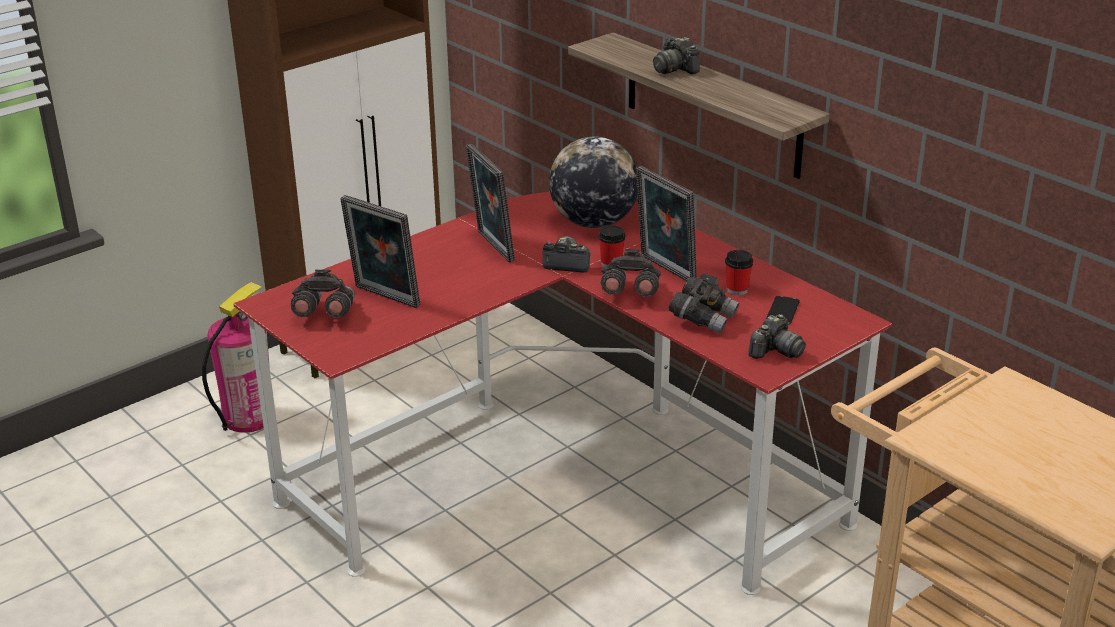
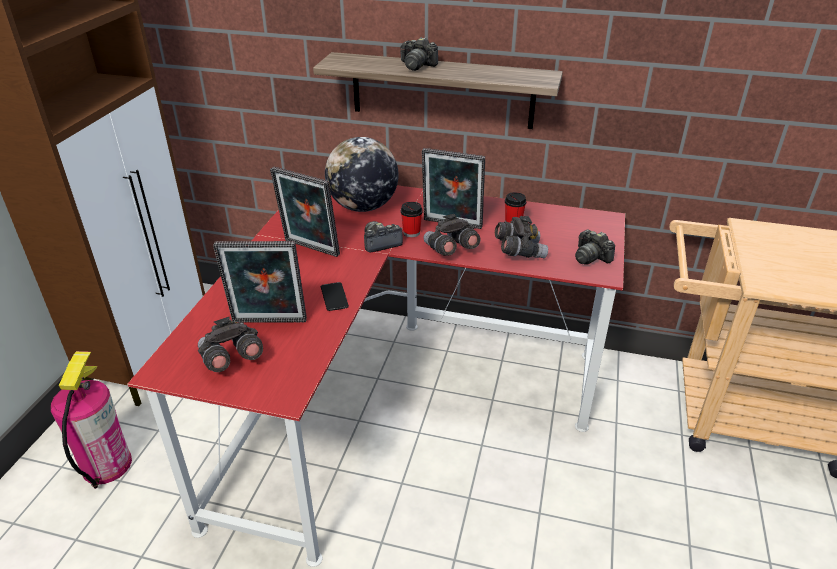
camera: 35 degrees left, 5 degrees up
(775, 351) = (590, 257): camera -> camera turned 135 degrees clockwise
(782, 311) = (558, 227): phone -> phone (334, 297)

